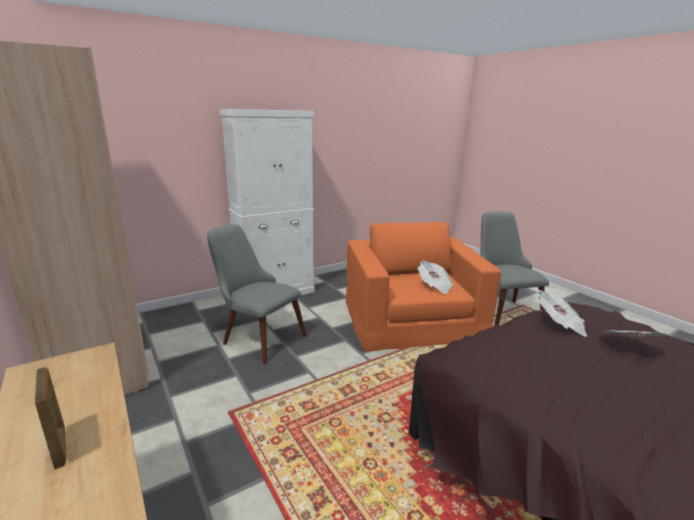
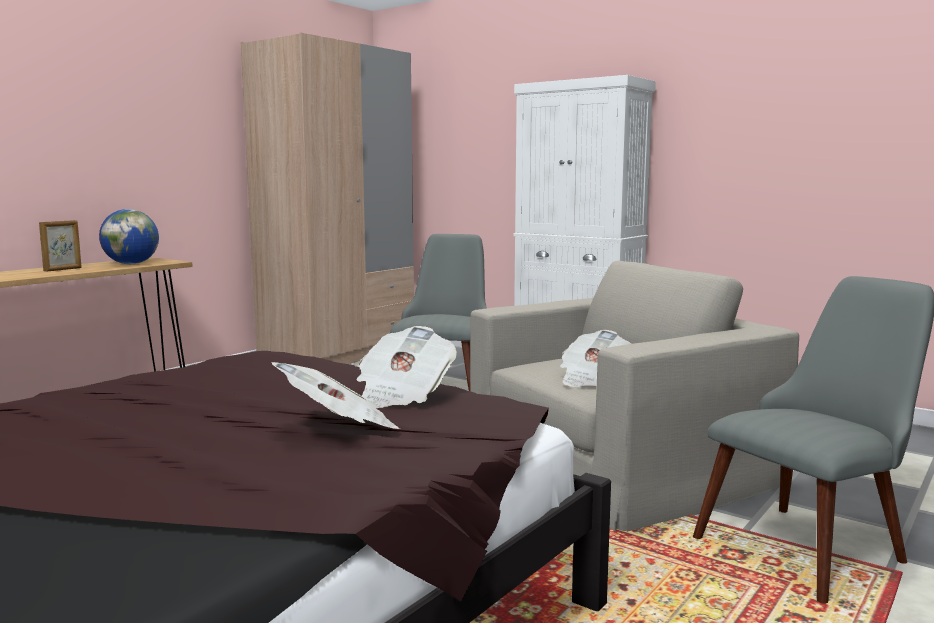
camera: 70 degrees right, 10 degrees down
(76, 384) = (131, 264): none -> globe
(412, 319) = (618, 461): orange armchair -> beige armchair

